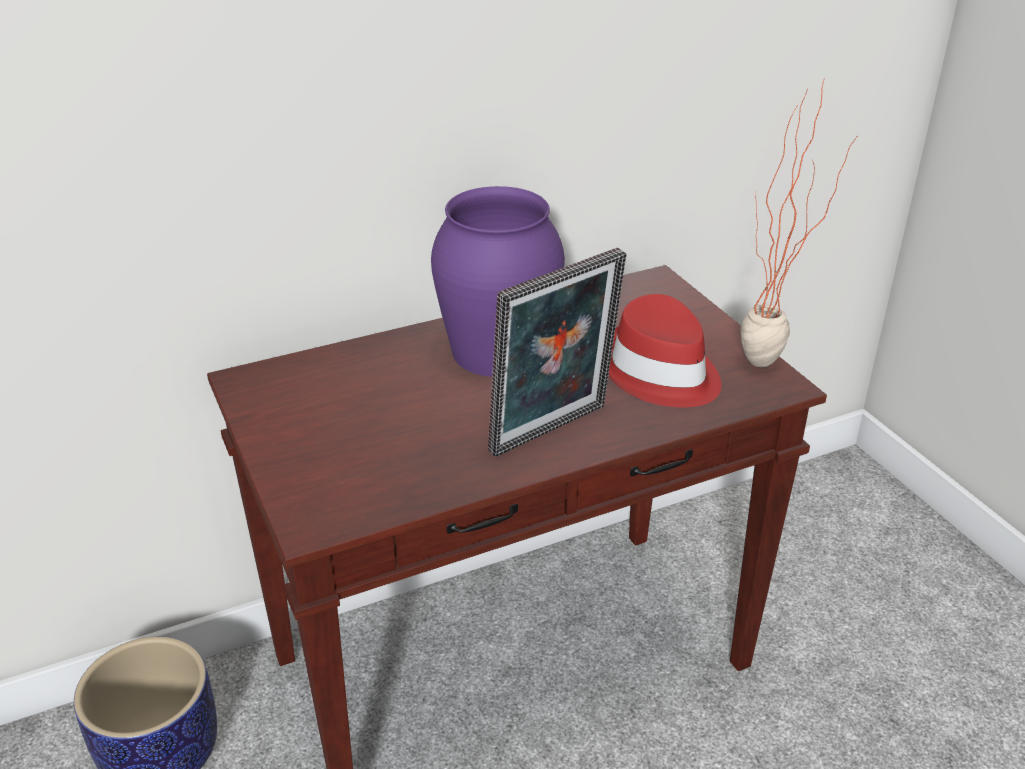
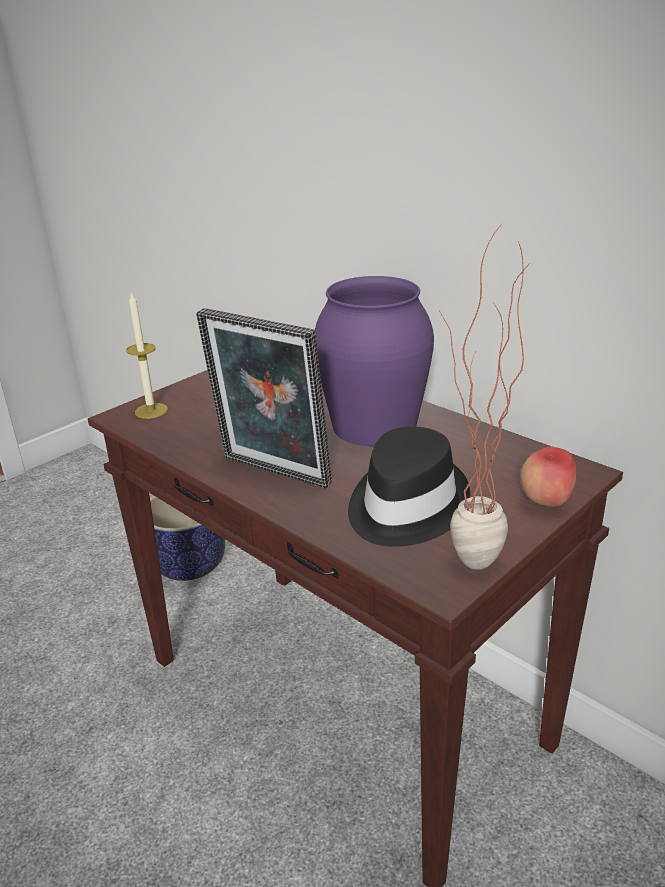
camera: 70 degrees right, 5 degrees down
(320, 497) = (151, 411): none -> candle
(660, 372) = (405, 506): red hat -> black hat
(691, 308) = (546, 502): none -> apple

